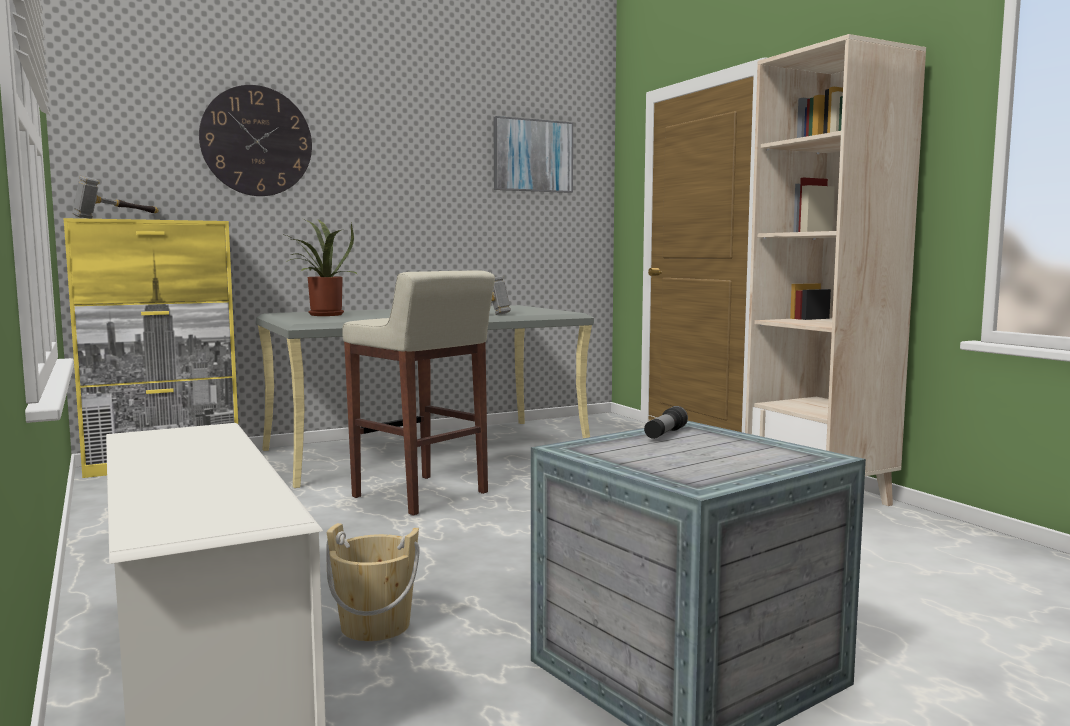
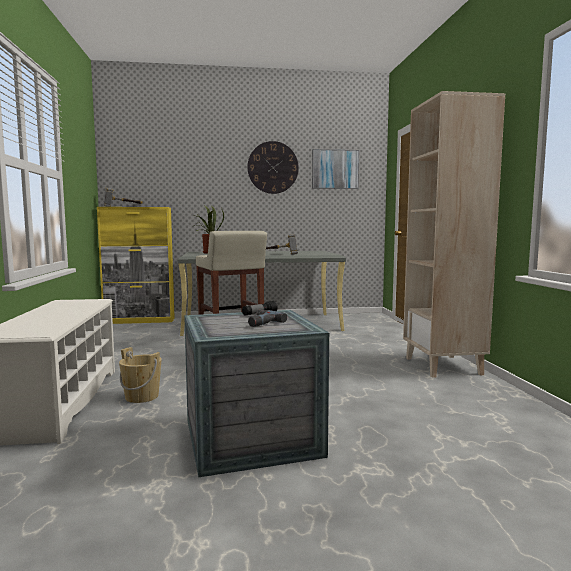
camera: 20 degrees right, 0 degrees up
(256, 141) = (187, 168): wall clock -> wall clock (273, 167)
(710, 450) = (260, 322): none -> power drill

